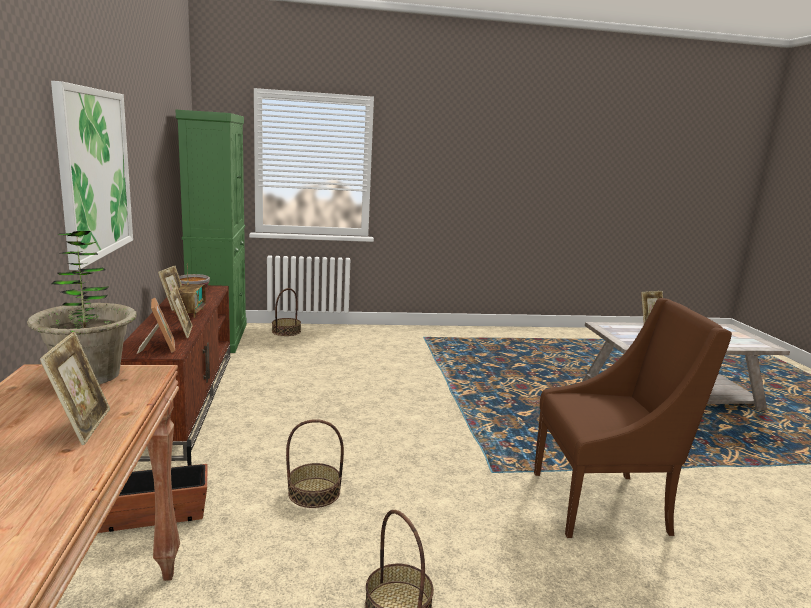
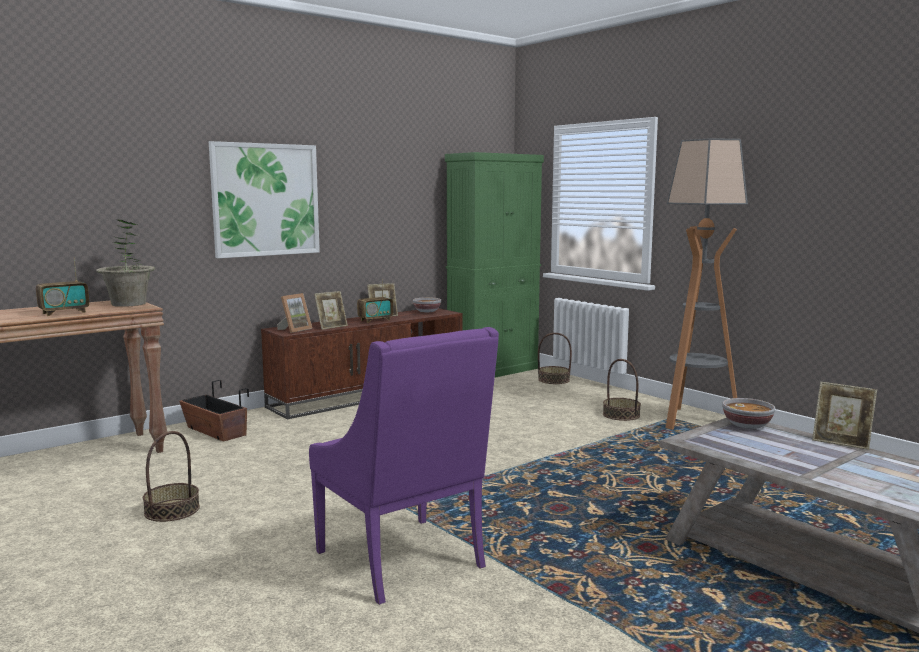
camera: 60 degrees right, 5 degrees down
(82, 426) = (64, 313): picture frame -> radio
(314, 492) = (286, 457): basket -> basket (621, 415)
(437, 335) = (694, 421): none -> floor lamp
(604, 503) = (404, 561): brown armchair -> purple armchair
(609, 327) = (747, 425): none -> bowl

